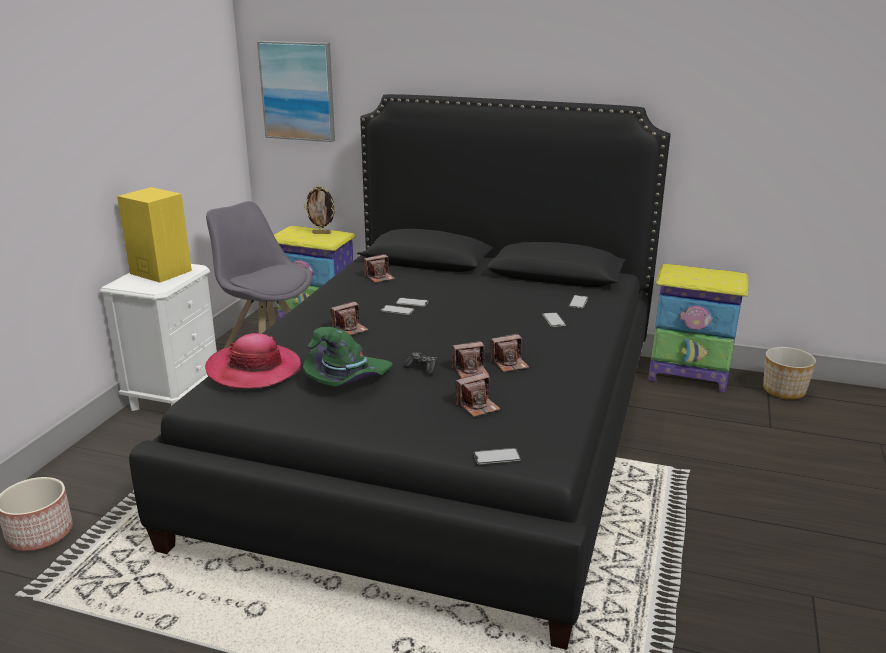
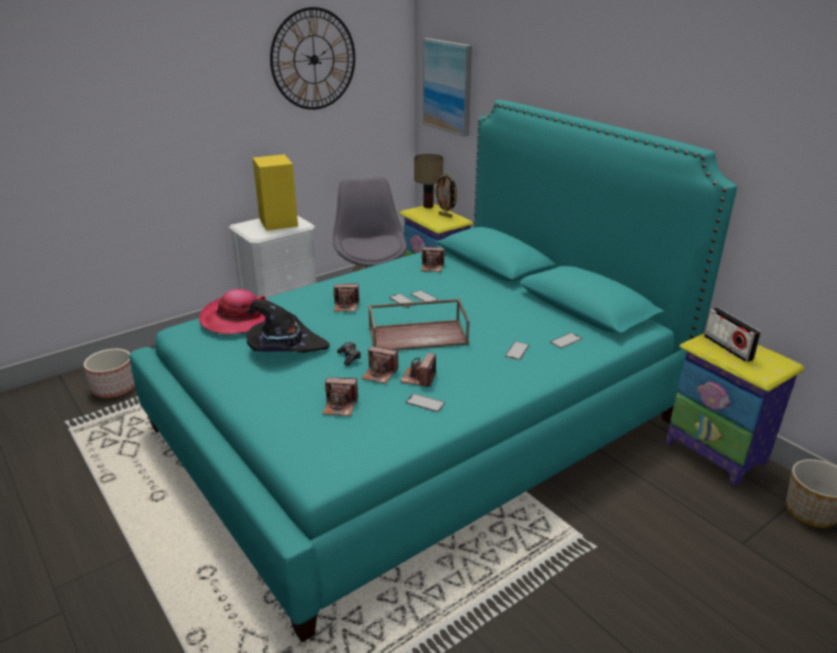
camera: 35 degrees right, 5 degrees up
(158, 70) = (314, 59): none -> wall clock
(291, 228) = (428, 206): none -> table lamp
(346, 379) = (285, 347): green hat -> black hat
(442, 437) = (418, 423): black bed -> turquoise bed
(457, 332) = (418, 335): none -> brown tray
(497, 456) = (291, 455): phone -> phone (425, 403)
(509, 363) = (419, 378): camera -> camera turned 90 degrees clockwise
(690, 275) = (728, 348): none -> radio

